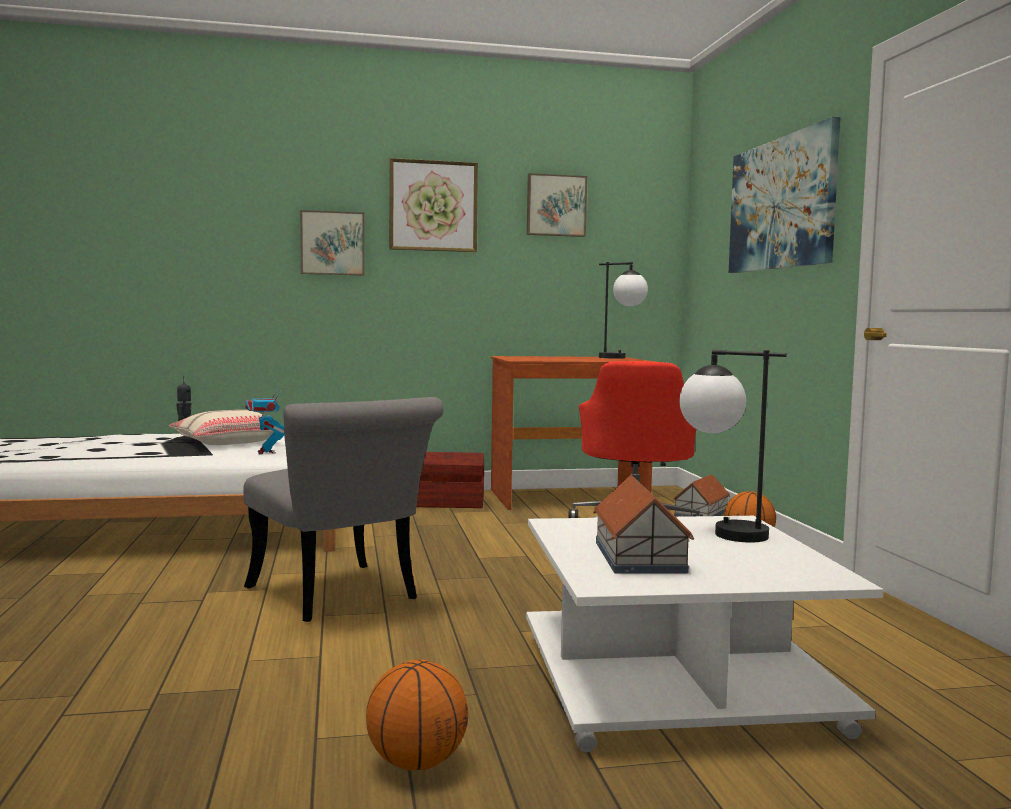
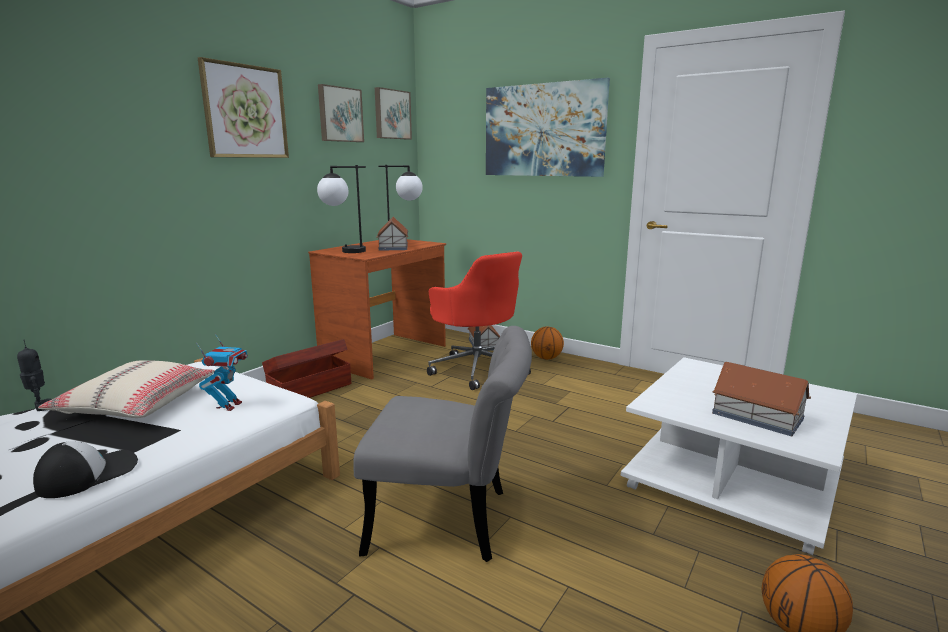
camera: 45 degrees left, 10 degrees up
(130, 457) = (88, 474): none -> cap
(266, 452) = (229, 405): toy robot -> toy robot turned 105 degrees counterclockwise
(332, 243) = (150, 152): picture -> picture (391, 114)
(583, 359) = (393, 246): none -> toy house
(720, 532) = (715, 377): table lamp -> table lamp (344, 251)

